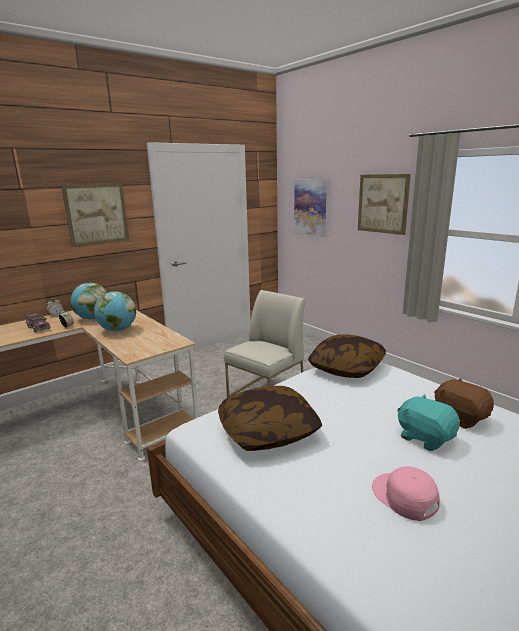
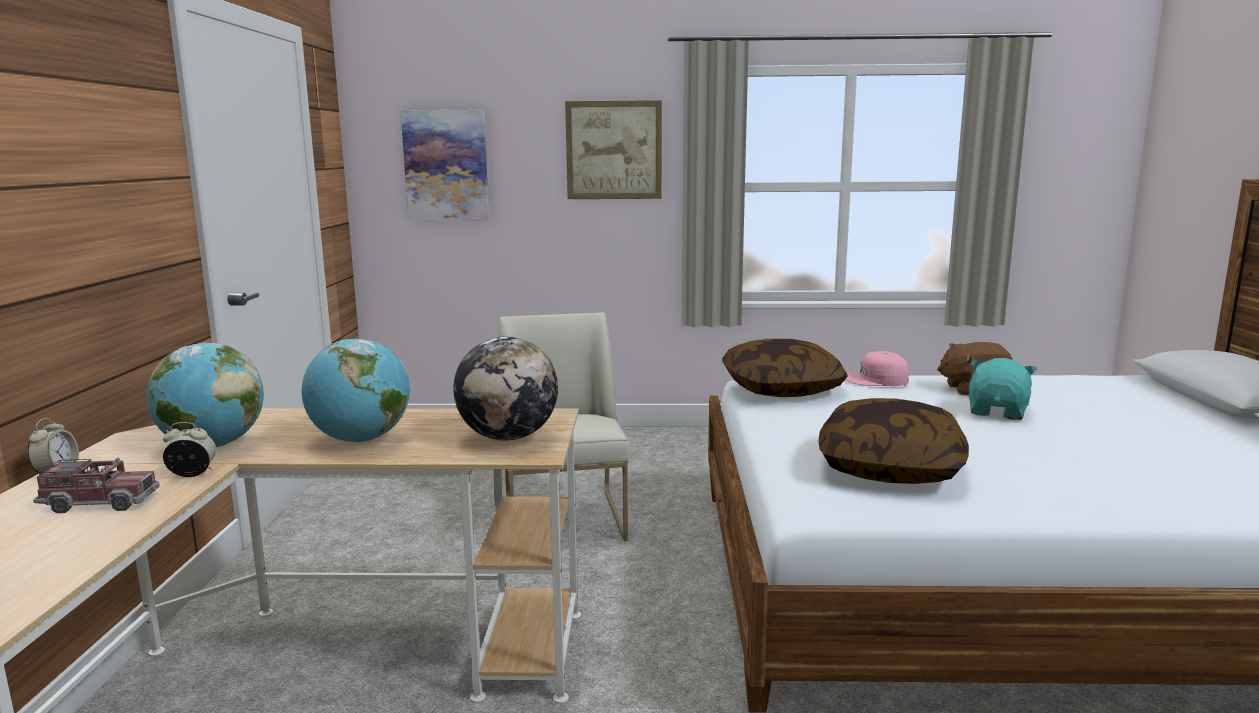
camera: 50 degrees left, 5 degrees down
(97, 214) = (96, 161): picture -> none
(145, 346) = (508, 437): none -> globe
(404, 497) = (1099, 453): pink cap -> pink cap (876, 380)
(425, 437) = (998, 412): turquoise plush toy -> turquoise plush toy turned 120 degrees clockwise

